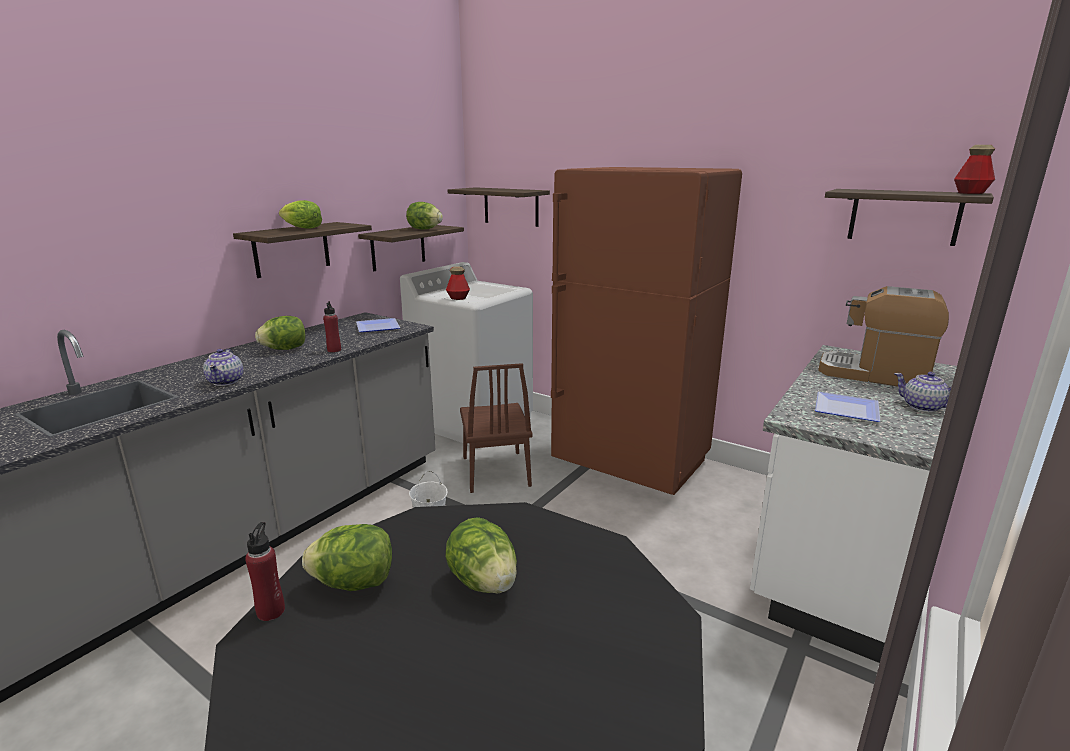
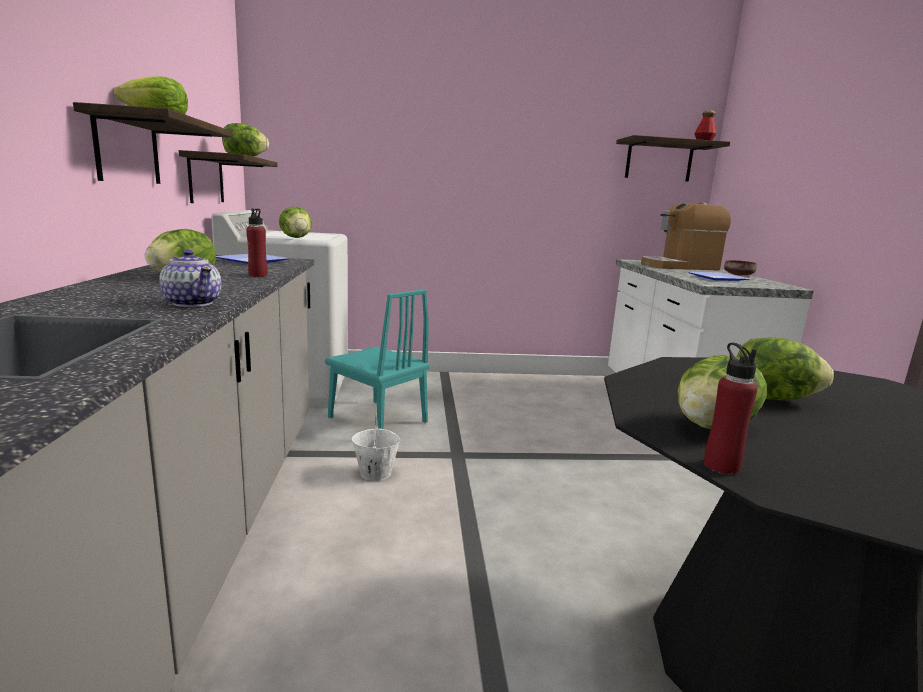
camera: 40 degrees left, 5 degrees down
(458, 298) = (296, 238): bottle -> lettuce
(495, 471) = (377, 419): brown chair -> turquoise chair
(511, 206) = (308, 149): shelf -> none
(631, 464) = (479, 388): brown fridge -> none
(923, 407) = (739, 275): teapot -> brown bowl

